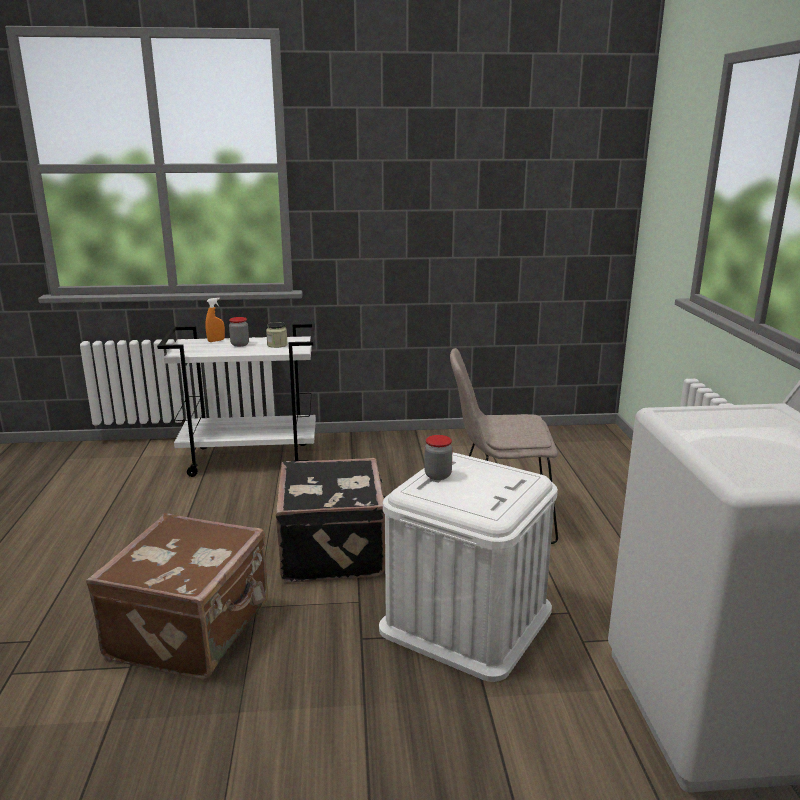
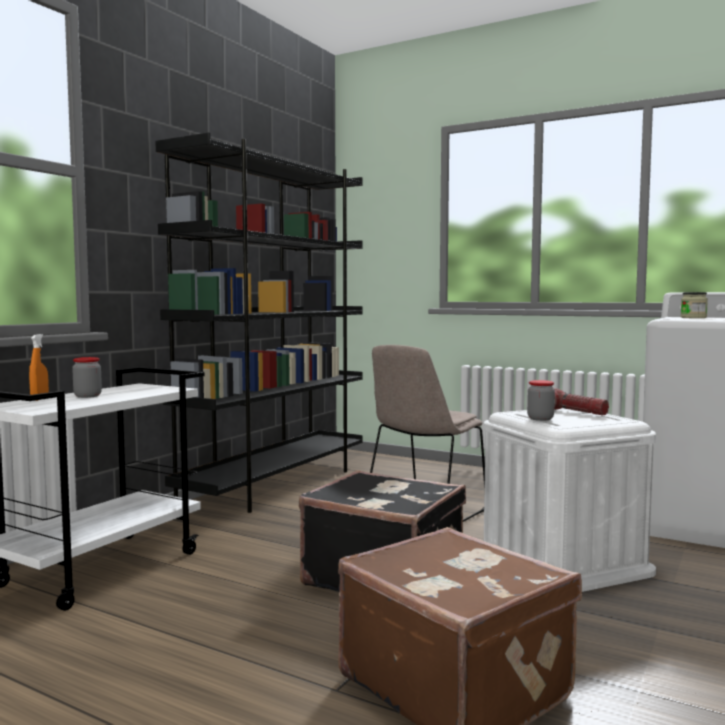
camera: 55 degrees left, 15 degrees down
(277, 345) = (134, 390): jar -> jar (693, 317)
(470, 442) = (276, 485): none -> black bookcase
(500, 482) = (573, 412): none -> flashlight

